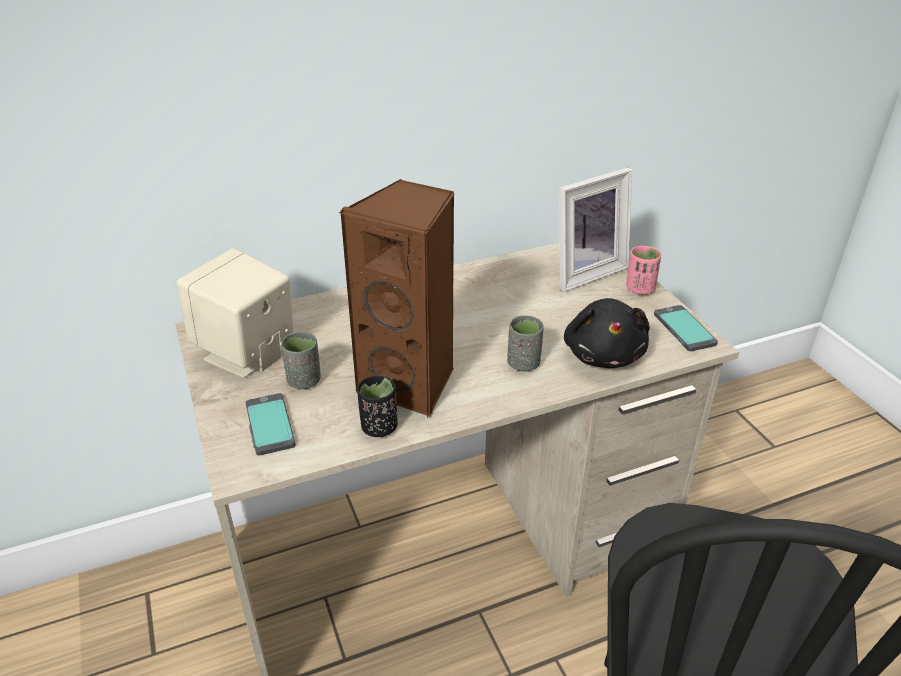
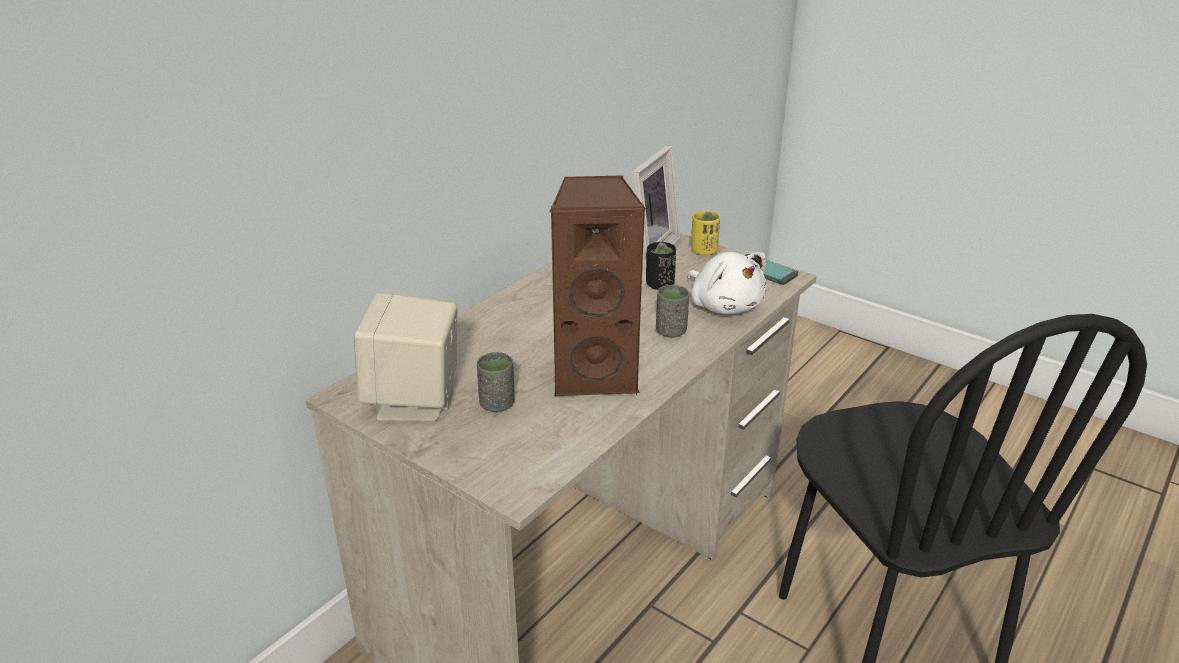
camera: 30 degrees left, 5 degrees down
(269, 425) = (505, 448): phone -> none
(379, 427) = (604, 416): black cup -> black cup (659, 285)
(603, 354) = (724, 306): black plush toy -> white plush toy
(640, 289) = (703, 251): pink cup -> yellow cup

